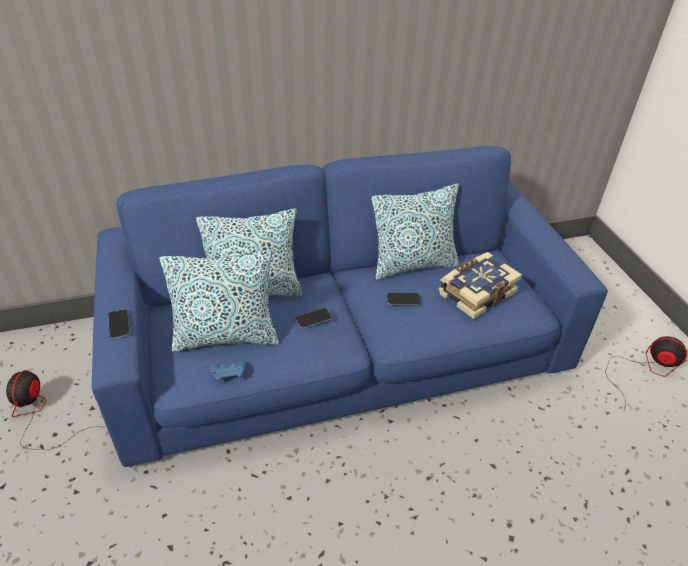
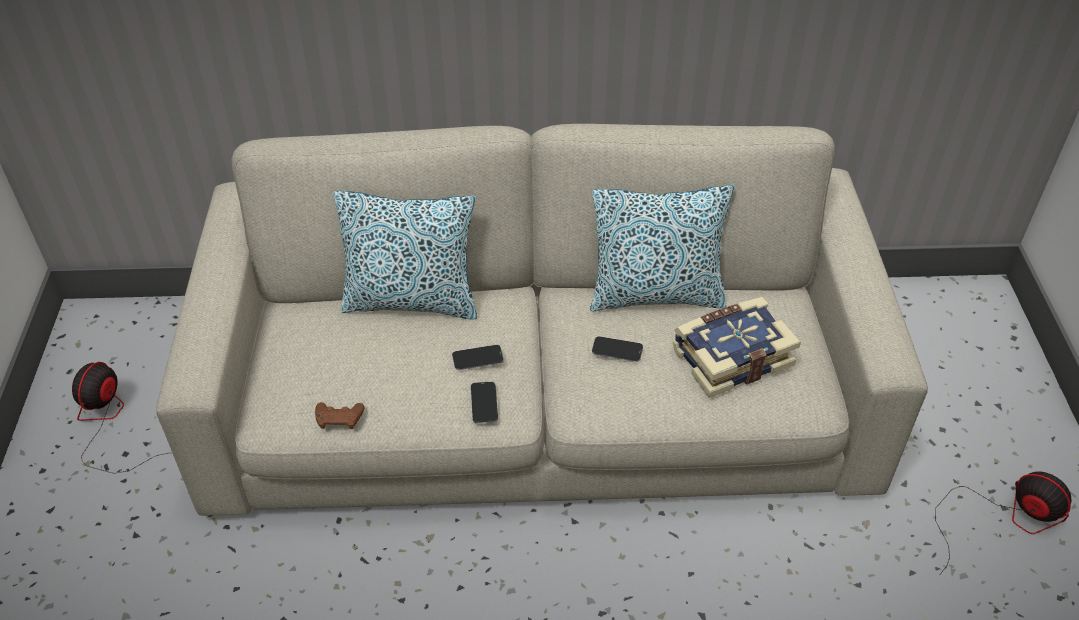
camera: 15 degrees right, 5 degrees up
(119, 324) = (207, 328): phone -> phone (484, 403)
(226, 336) = (351, 365): pillow -> none
(229, 373) = (339, 418): blue game controller -> brown game controller
(341, 346) = (539, 396): blue sofa -> beige sofa

